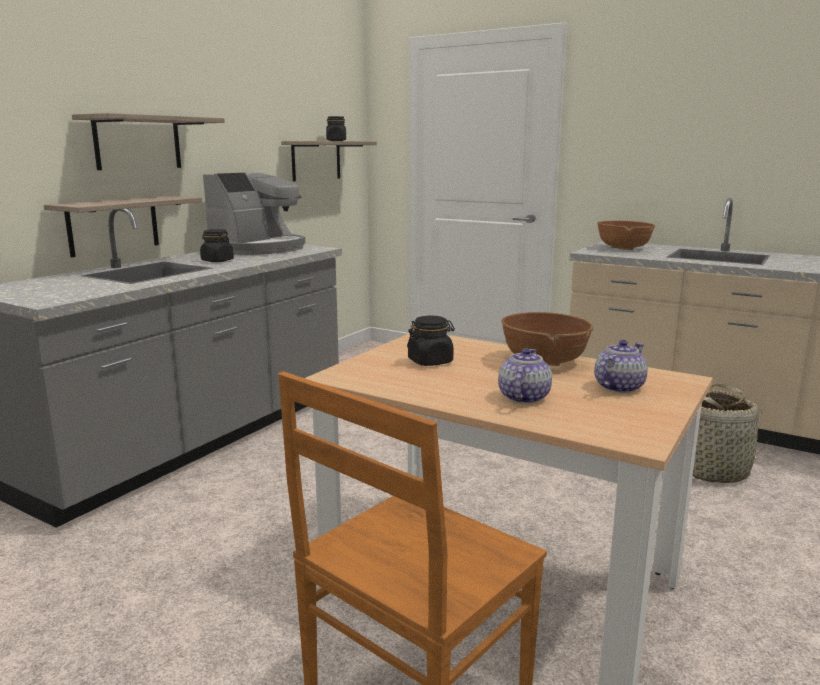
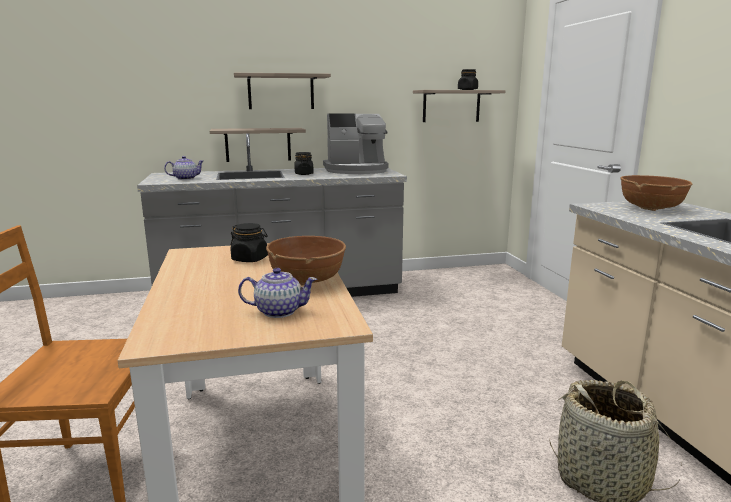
camera: 45 degrees right, 0 degrees up
(523, 397) = (207, 294): teapot -> teapot (185, 178)

